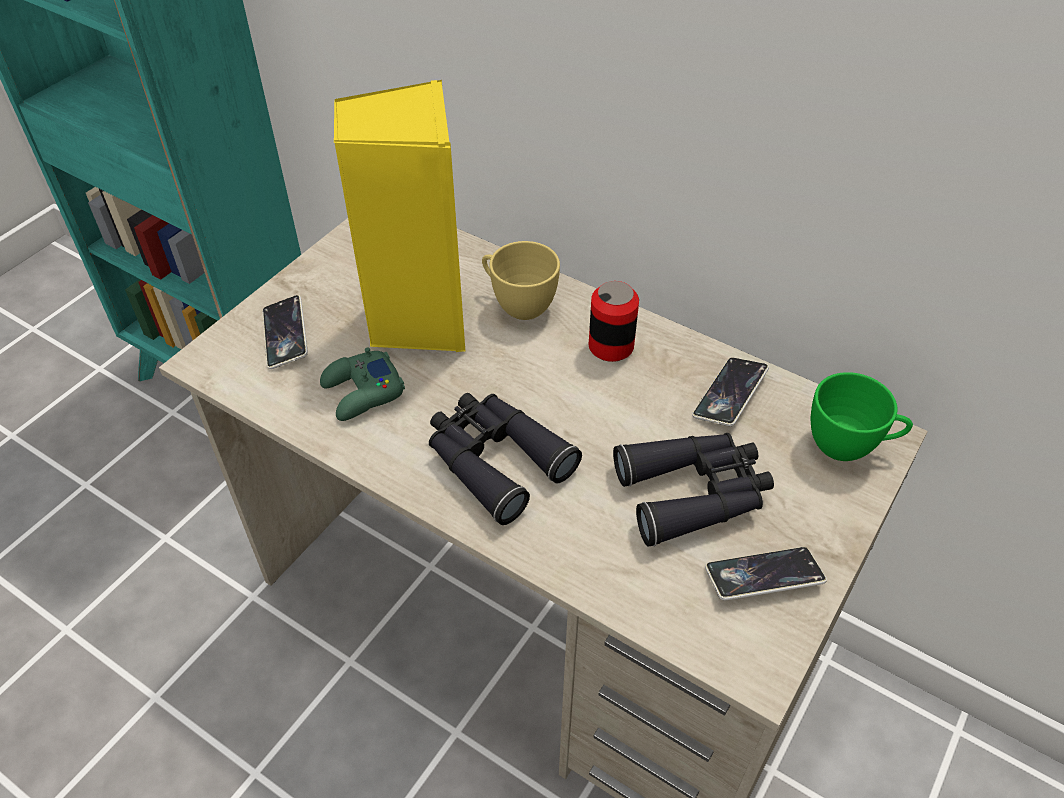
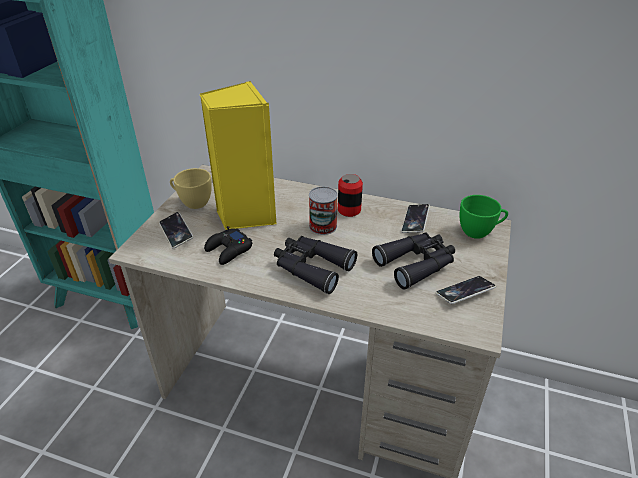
camera: 15 degrees left, 10 degrees down
(362, 392) = (228, 250): green game controller -> black game controller
(517, 304) = (295, 200): yellow cup -> yellow cup (192, 202)
(548, 373) = (323, 226): none -> can

